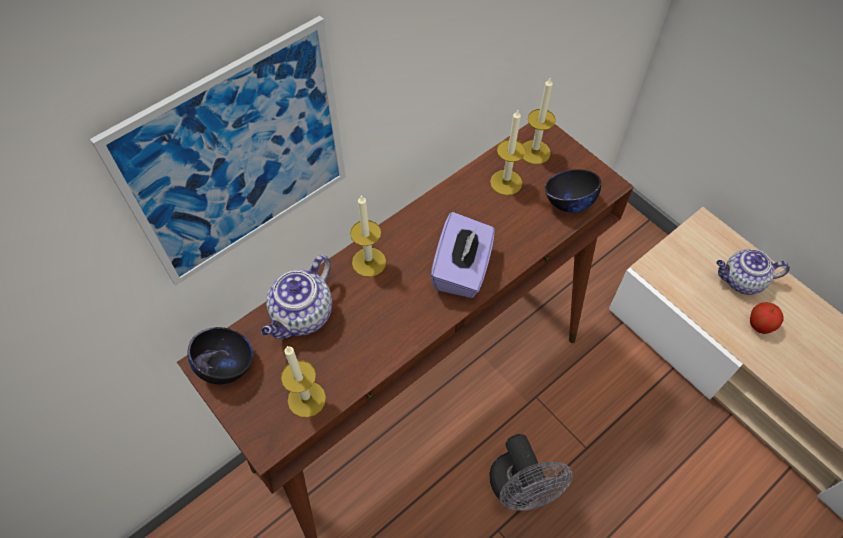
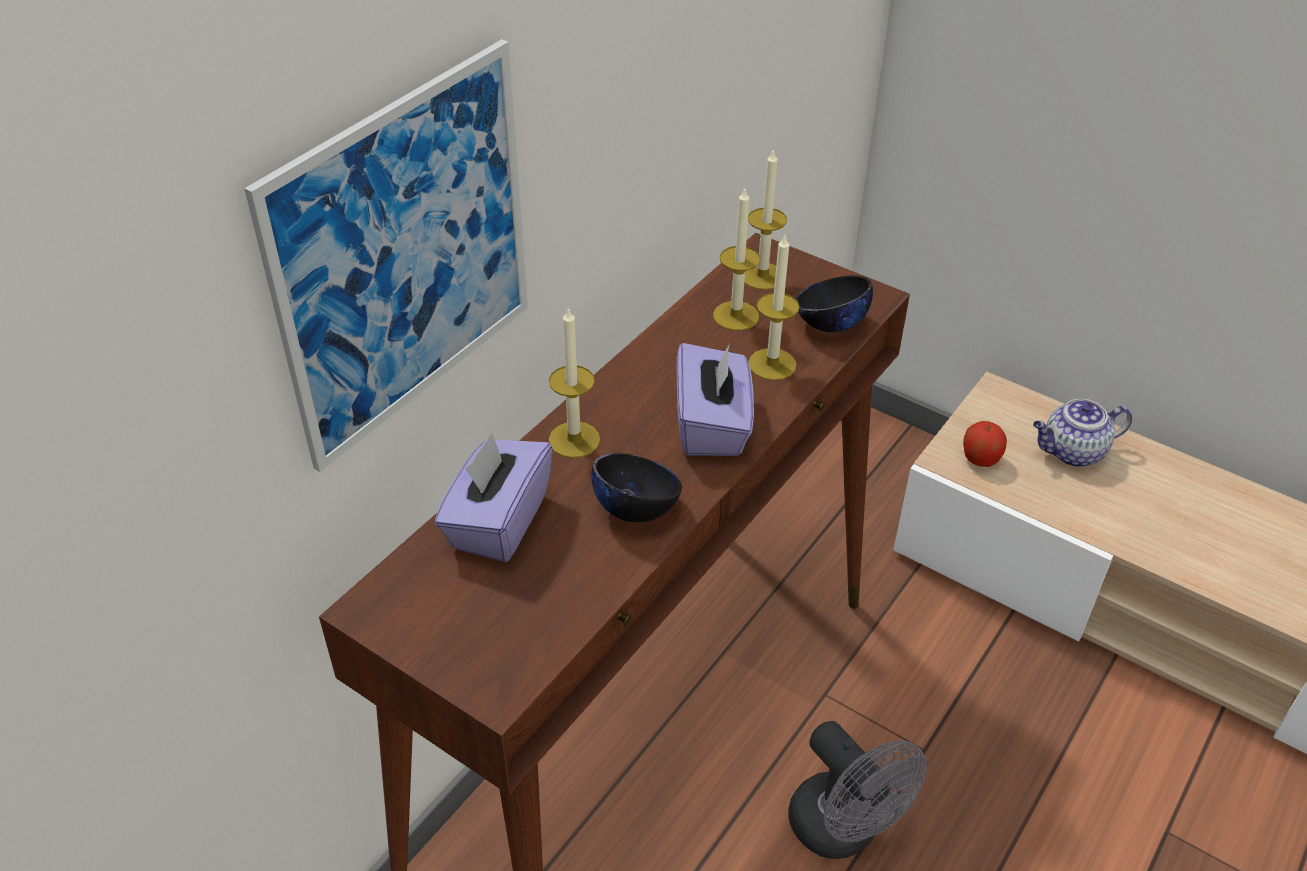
camera: 15 degrees left, 15 degrees down
(227, 365) = (401, 605): black bowl -> black bowl (636, 508)
(302, 316) = (498, 522): teapot -> purple tissue box
(306, 399) = (540, 623): candle -> candle (772, 364)
(760, 324) = (1117, 501): apple -> apple (980, 459)

